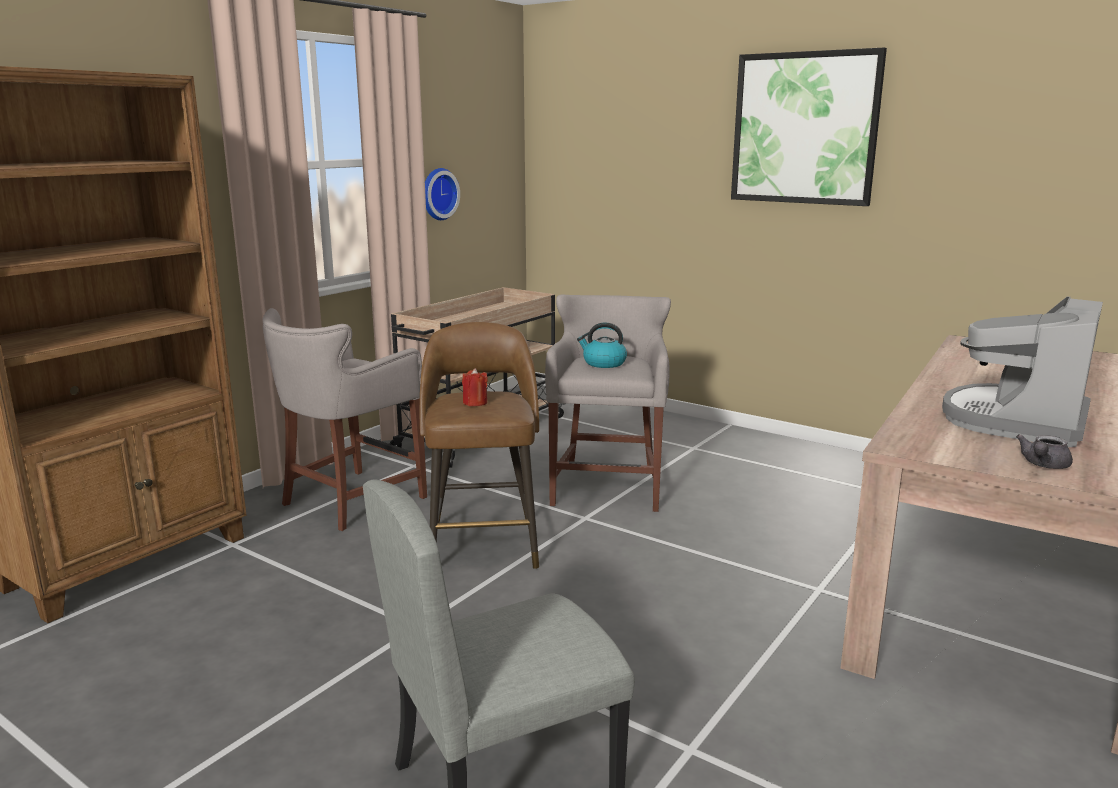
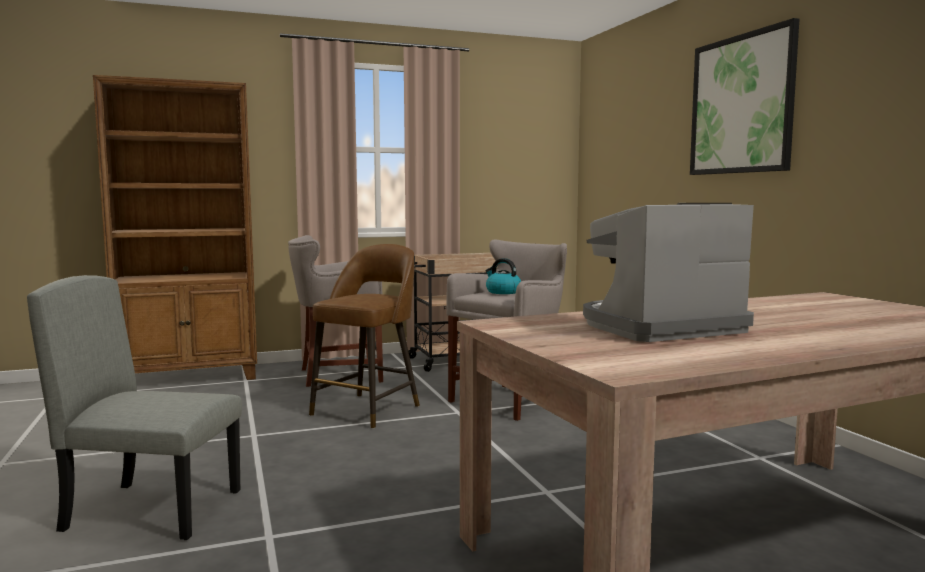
camera: 35 degrees right, 10 degrees down
(437, 194) = (482, 177): wall clock -> none
(475, 403) = (360, 296): red candle -> none
(1043, 465) = (570, 344): grey teapot -> none

